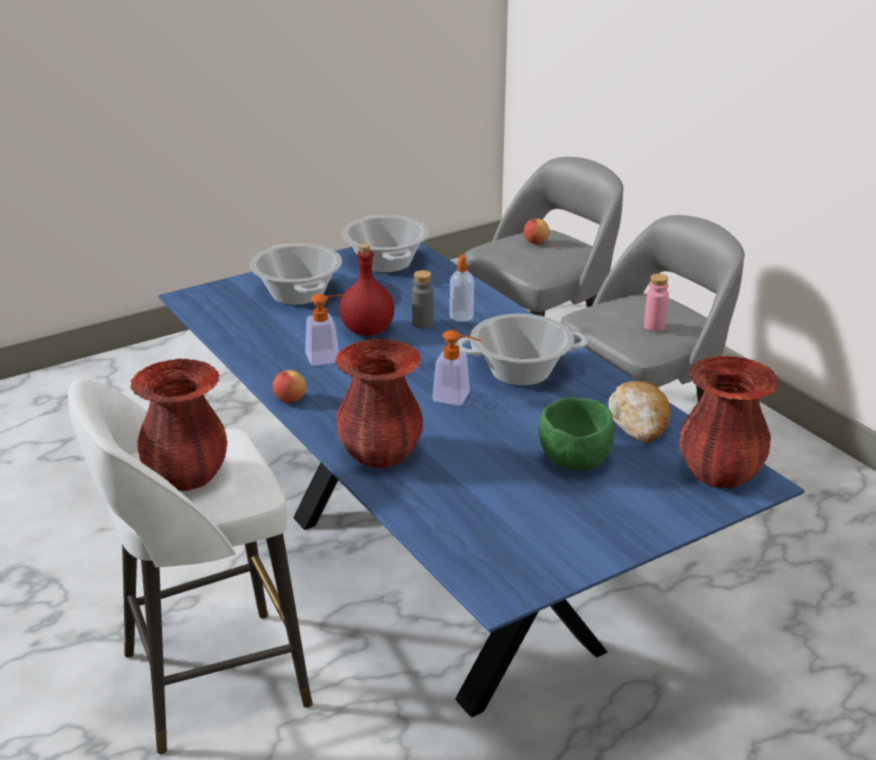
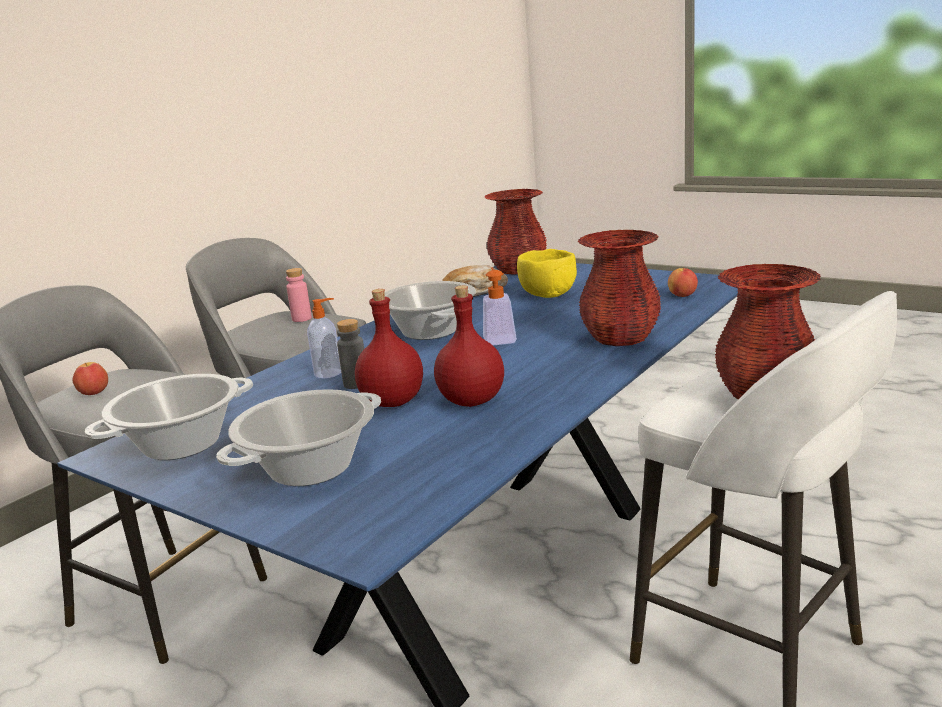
camera: 110 degrees left, 10 degrees down
(290, 400) = (580, 391): apple -> apple (682, 295)
(329, 357) = (472, 401): soap dispenser -> red bottle
(573, 460) = (548, 295): green bowl -> yellow bowl

